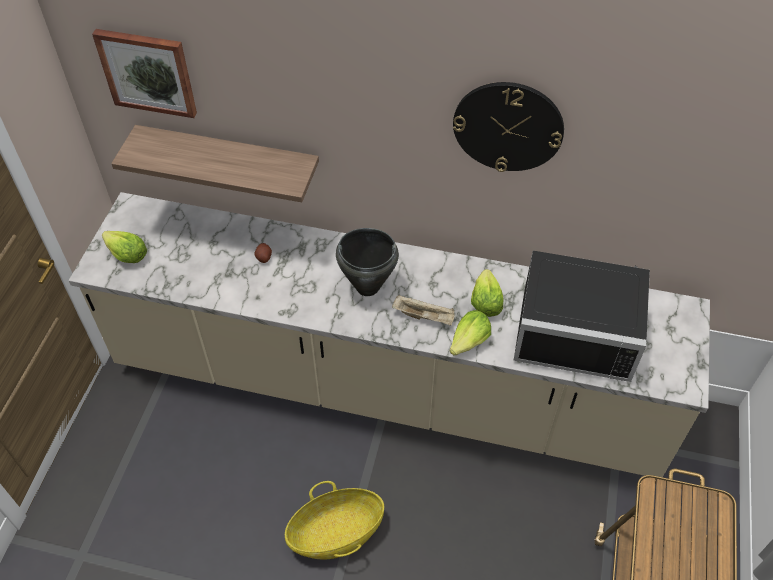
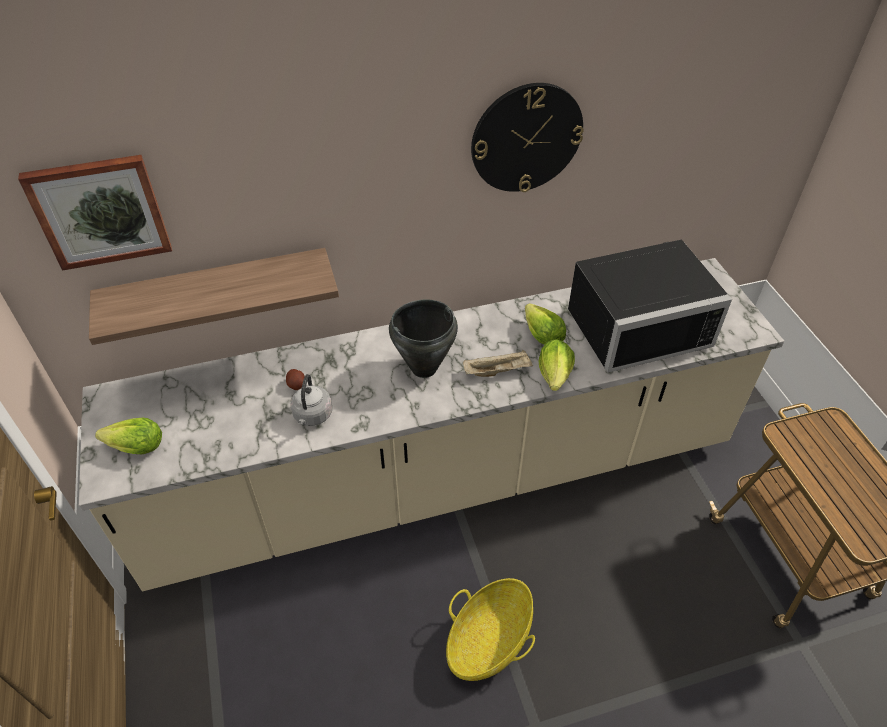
camera: 30 degrees left, 5 degrees down
(258, 287) = (312, 416): none -> grey kettle

